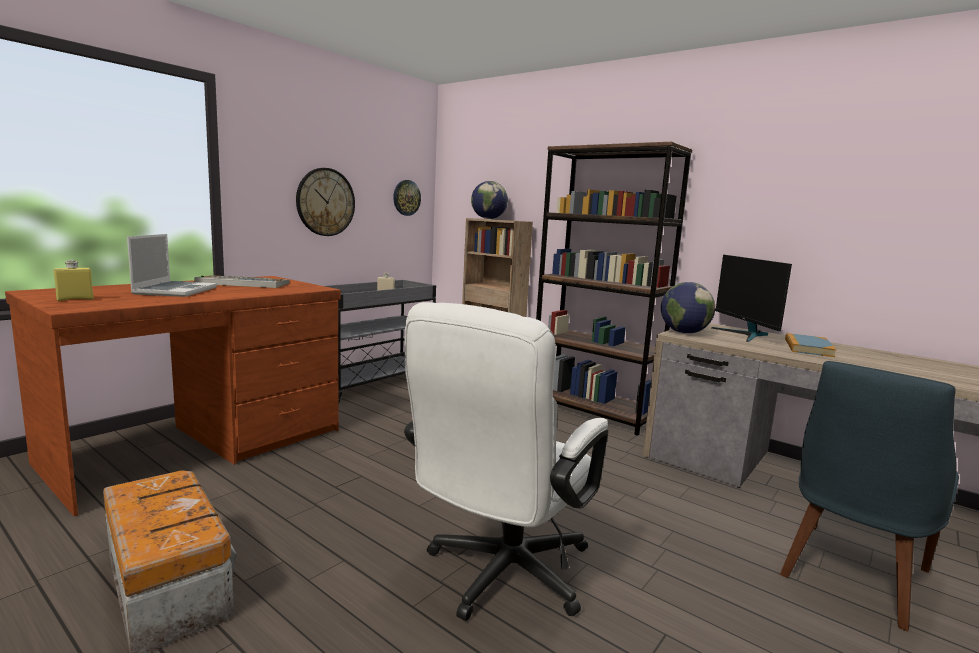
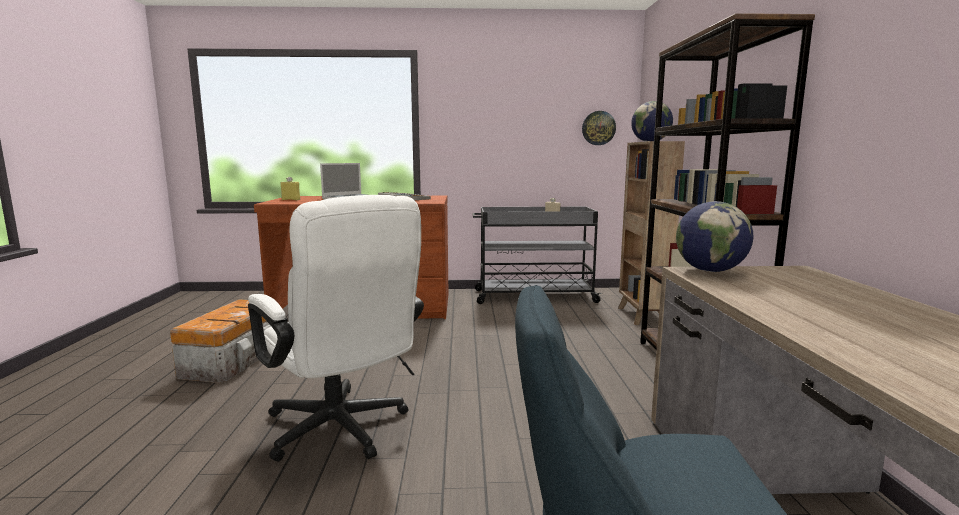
camera: 50 degrees right, 0 degrees up
(325, 202) = (507, 137): wall clock -> none
(500, 577) = (342, 432): white office chair -> white office chair turned 120 degrees counterclockwise
(745, 335) = (812, 286): monitor -> none
(808, 348) = (859, 314): book -> none

